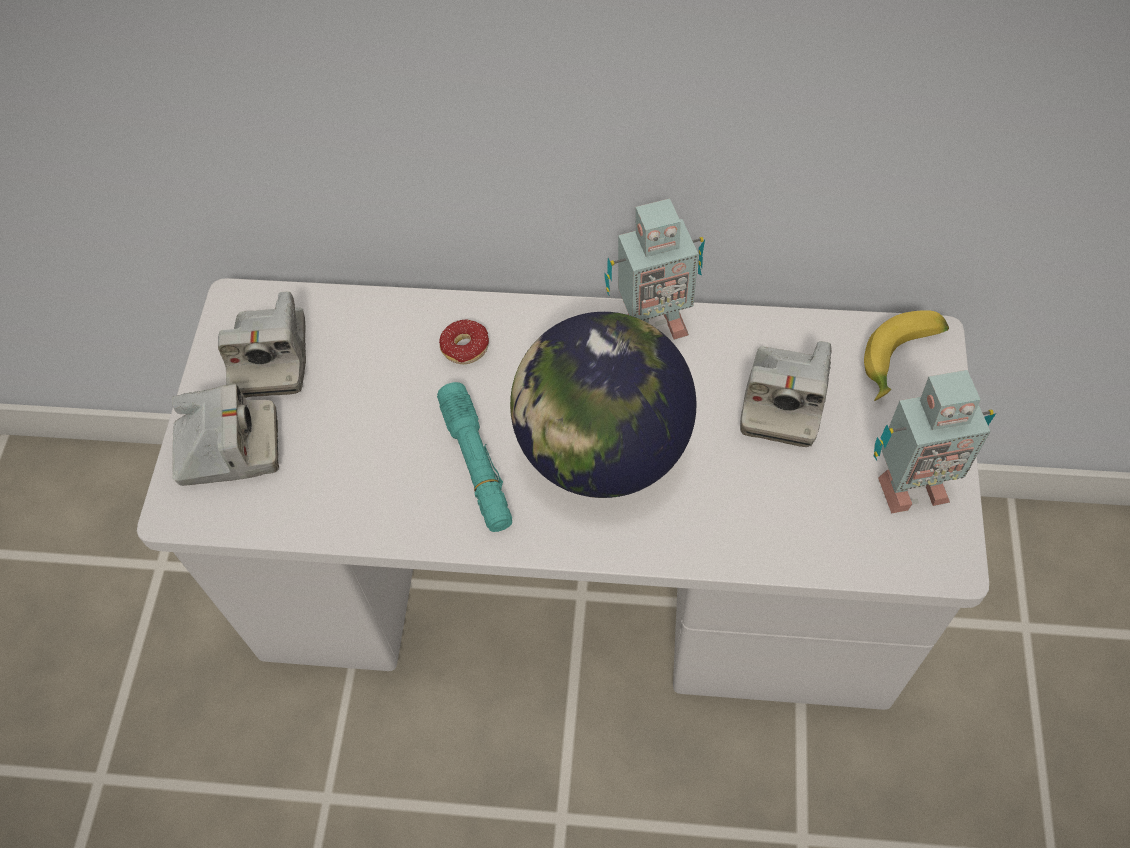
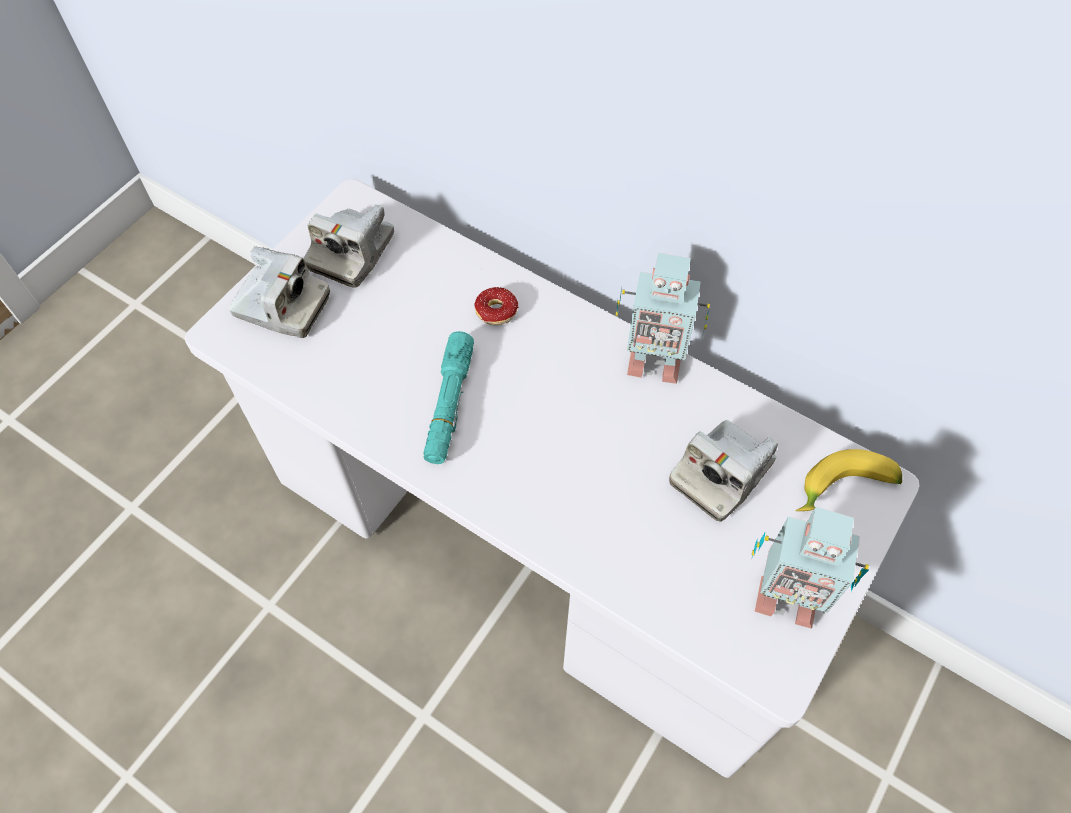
camera: 25 degrees right, 0 degrees up
(603, 450) = (551, 441): globe -> none

